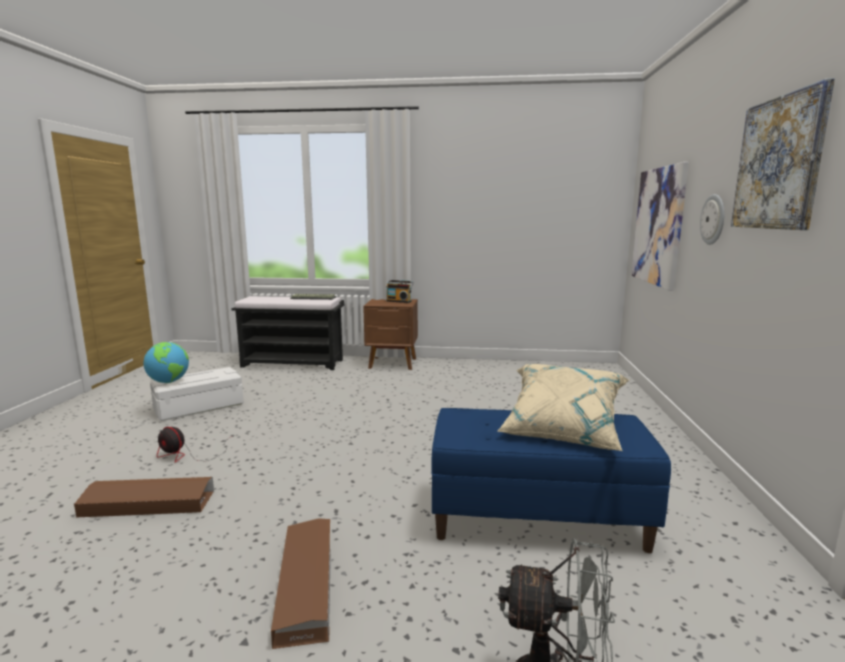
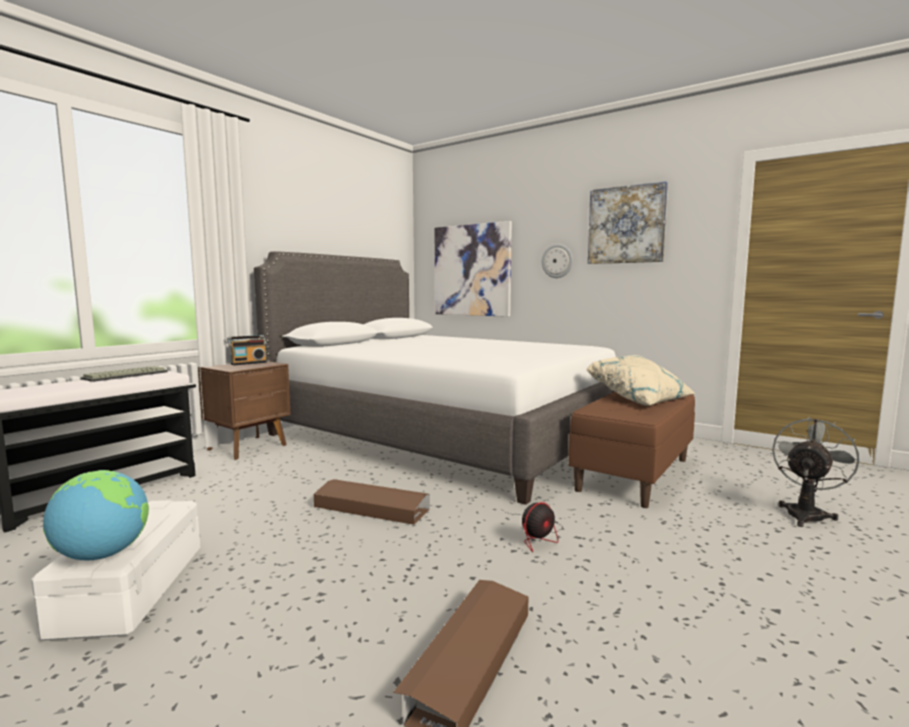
camera: 60 degrees left, 5 degrees down
(189, 455) = (334, 613): fan -> fan (537, 535)
(306, 584) = (696, 569): brown storage box -> brown storage box (371, 508)
(512, 404) = (443, 435): none -> white bed
(538, 518) = (633, 474): blue bench -> brown bench

